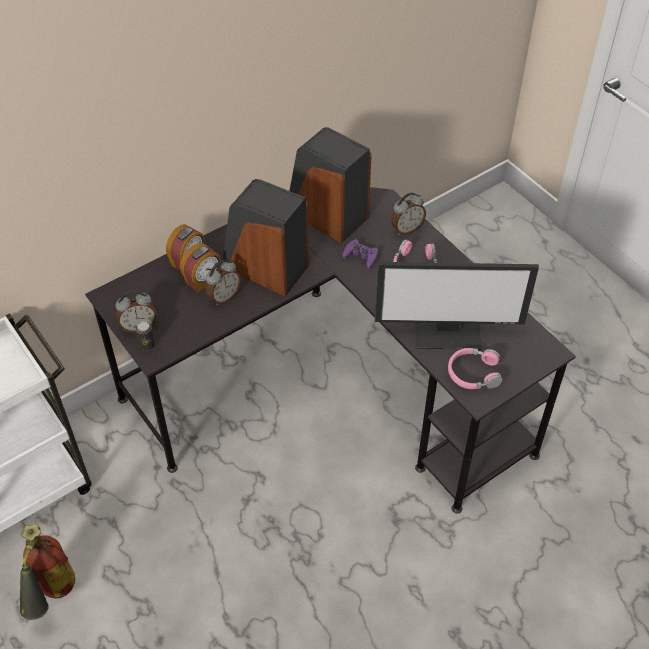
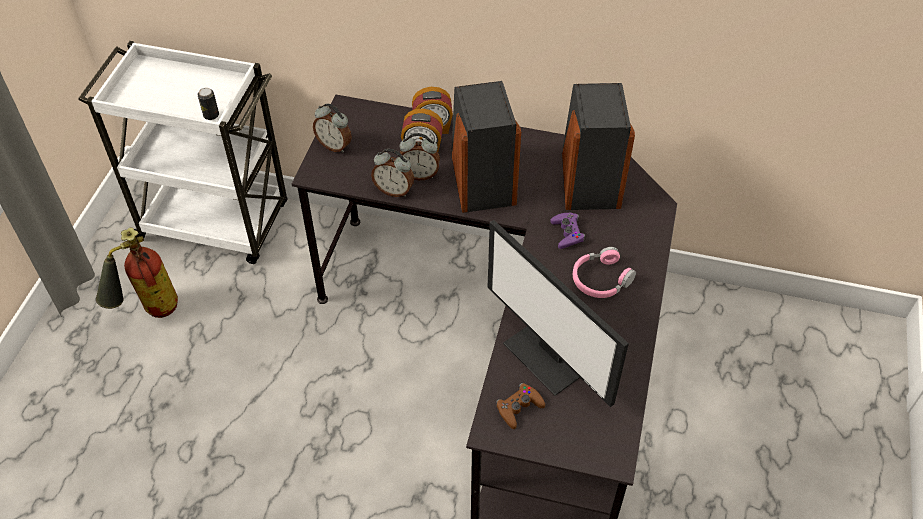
camera: 50 degrees right, 0 degrees up
(147, 345) = (321, 163): can -> can (211, 115)
(406, 229) = (639, 244): alarm clock -> alarm clock (394, 190)
(473, 373) = (519, 408): pink headphones -> brown game controller

